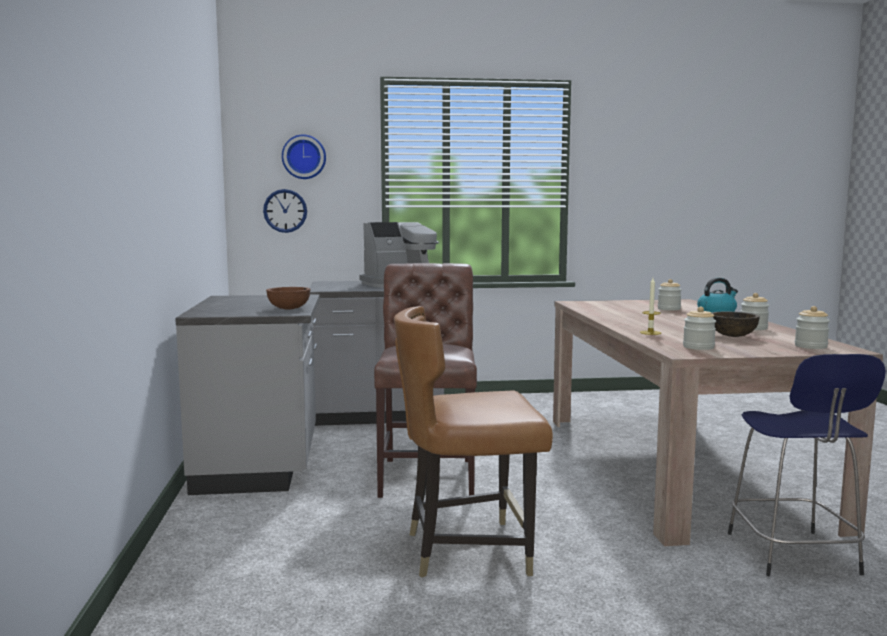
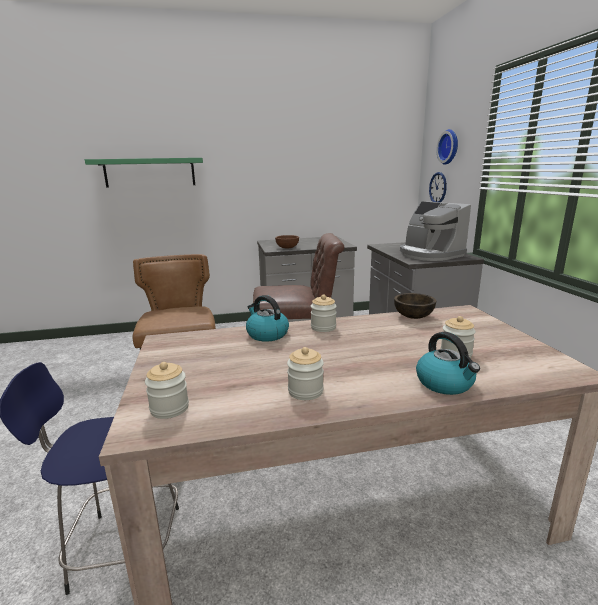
camera: 85 degrees right, 10 degrees up
(82, 158) = (150, 172): none -> green shelf
(650, 333) = (266, 334): candle -> kettle
(698, 347) = (188, 348): jar -> jar (323, 327)
(733, 336) = (247, 371): brown bowl -> brown bowl (413, 316)

